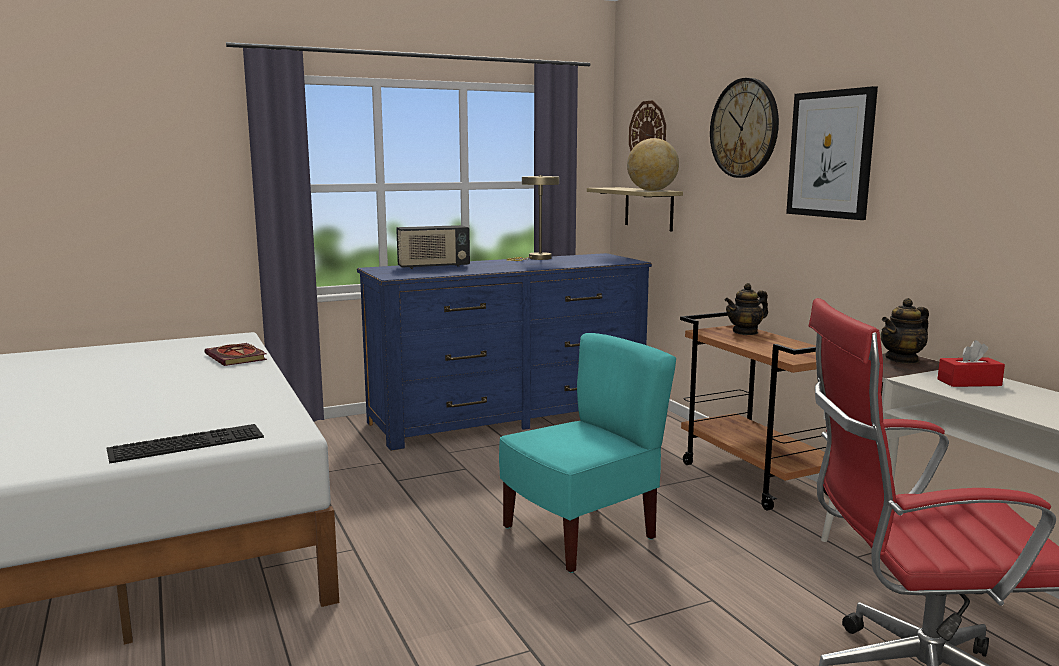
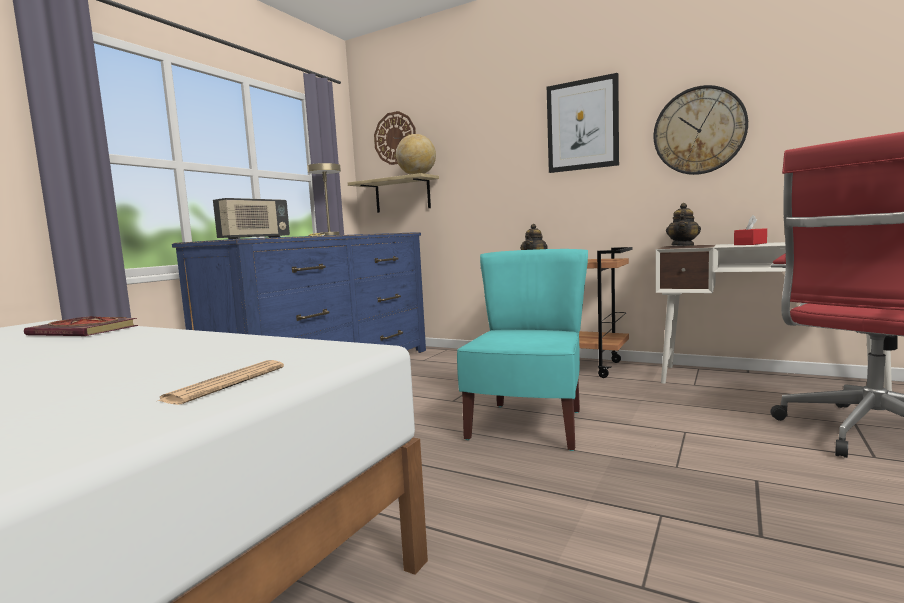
camera: 35 degrees left, 5 degrees down
(188, 442) = (226, 383): keyboard -> newspaper
(744, 128) = (497, 119): wall clock -> wall clock (699, 131)

